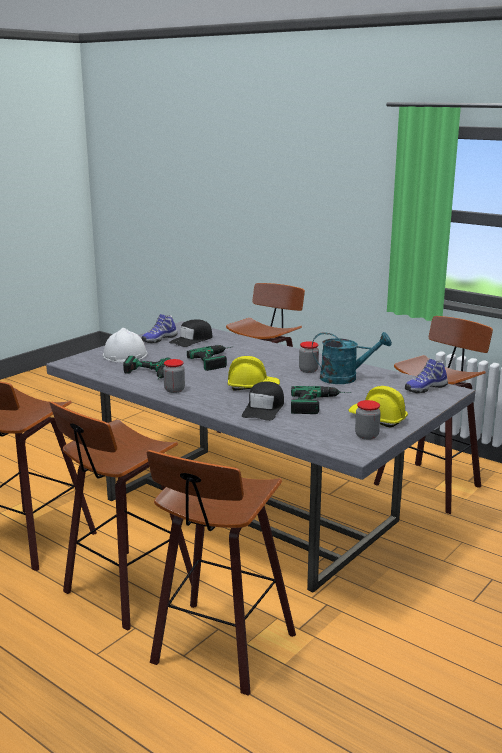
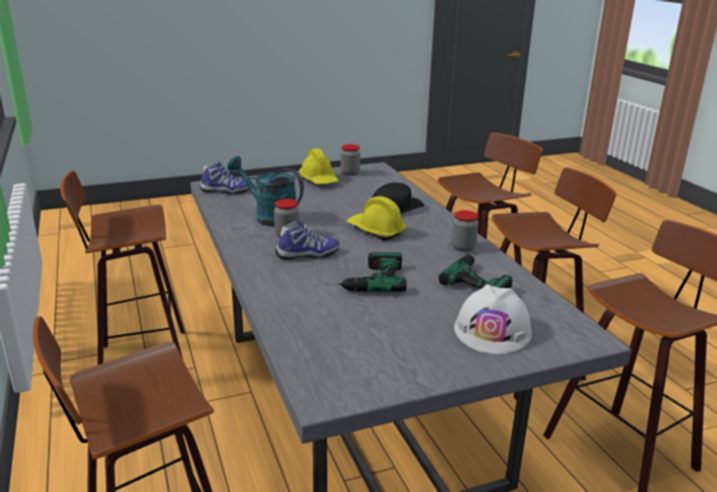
camera: 150 degrees left, 5 degrees up
(159, 339) = (408, 360): shoe -> shoe (308, 255)
(192, 340) = (354, 339): black cap -> none
(321, 404) = (341, 200): power drill -> none

